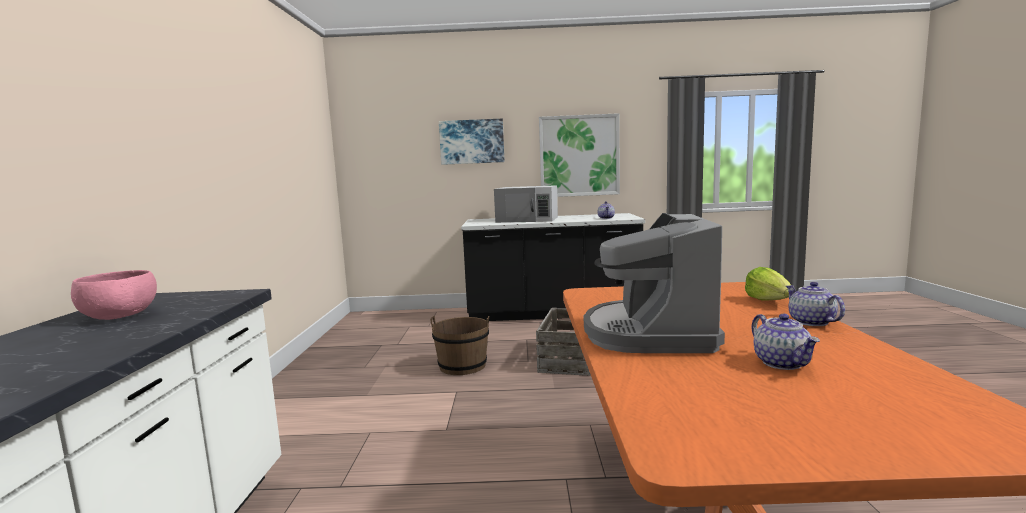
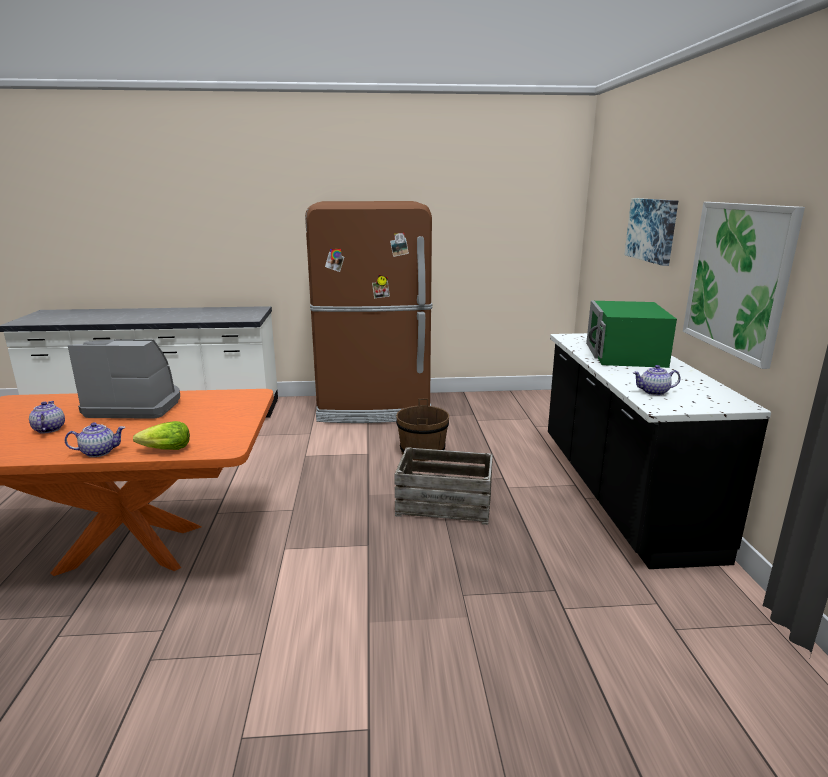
camera: 85 degrees right, 10 degrees up
(119, 316) = (222, 312): pink bowl -> none
(310, 393) = (374, 408): none -> brown fridge
(528, 219) = (625, 354): white microwave -> green microwave
(782, 363) = (49, 429): teapot -> teapot turned 90 degrees clockwise

